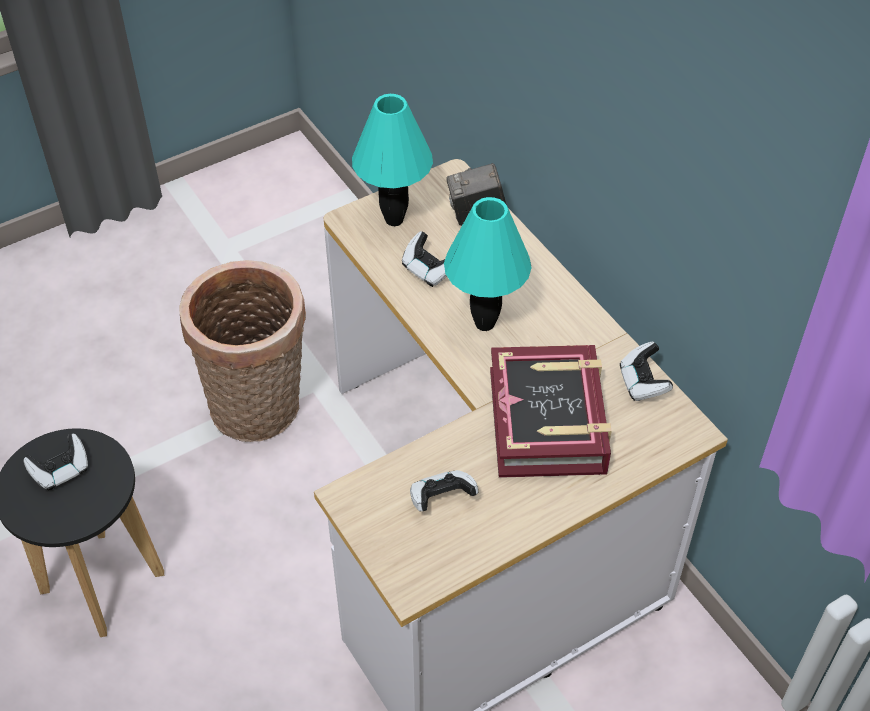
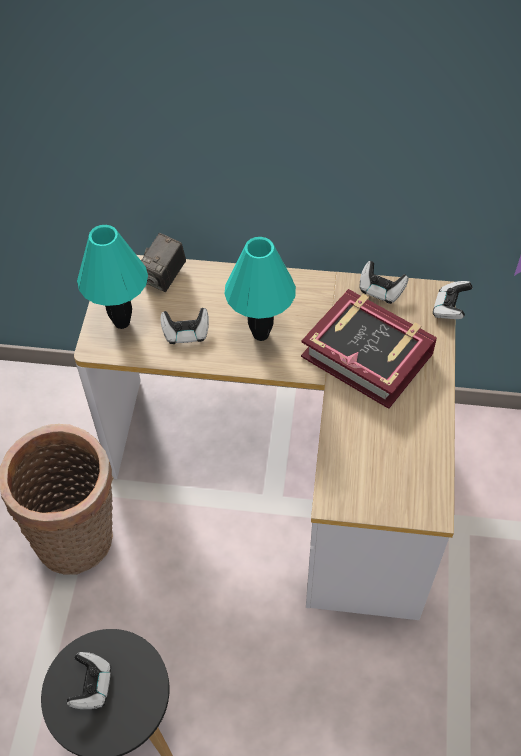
camera: 50 degrees left, 5 degrees up
(441, 499) = (379, 450): game controller -> game controller (450, 308)

